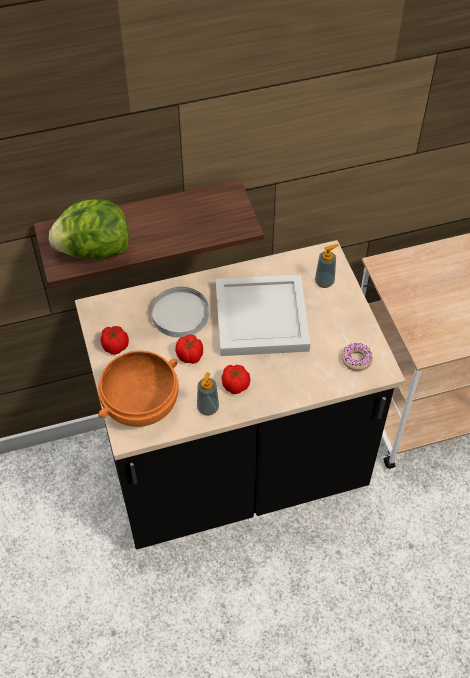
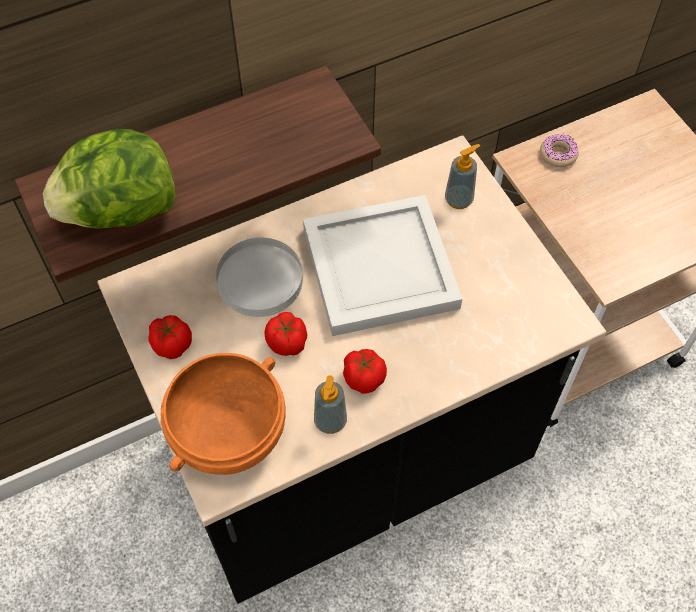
camera: 10 degrees left, 5 degrees up
(356, 359) = (530, 311): donut -> donut (558, 154)

